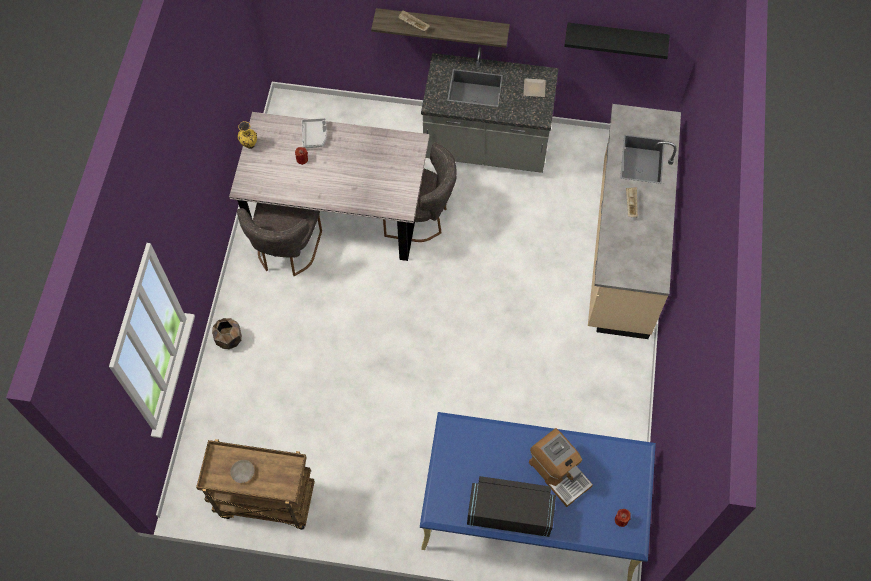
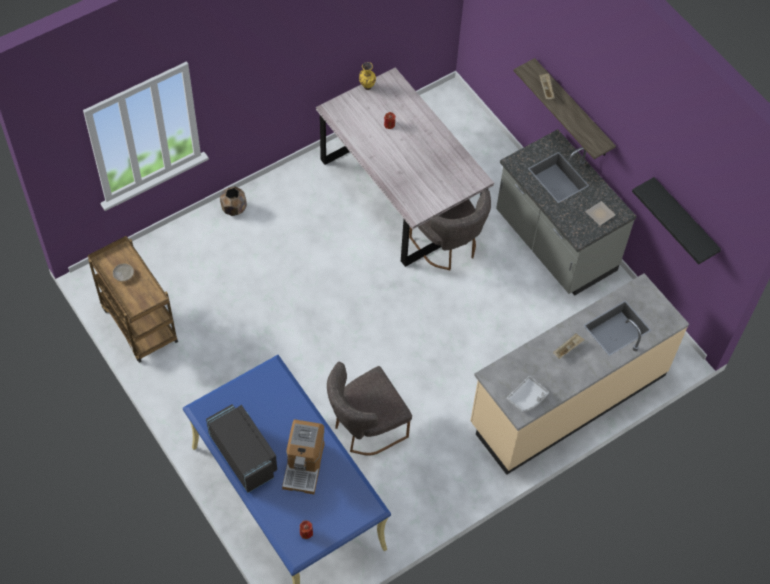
camera: 45 degrees right, 5 degrees down
(286, 252) = (333, 189): grey chair -> grey chair (365, 428)
(314, 135) = (416, 117): grey tray -> grey tray (527, 398)

